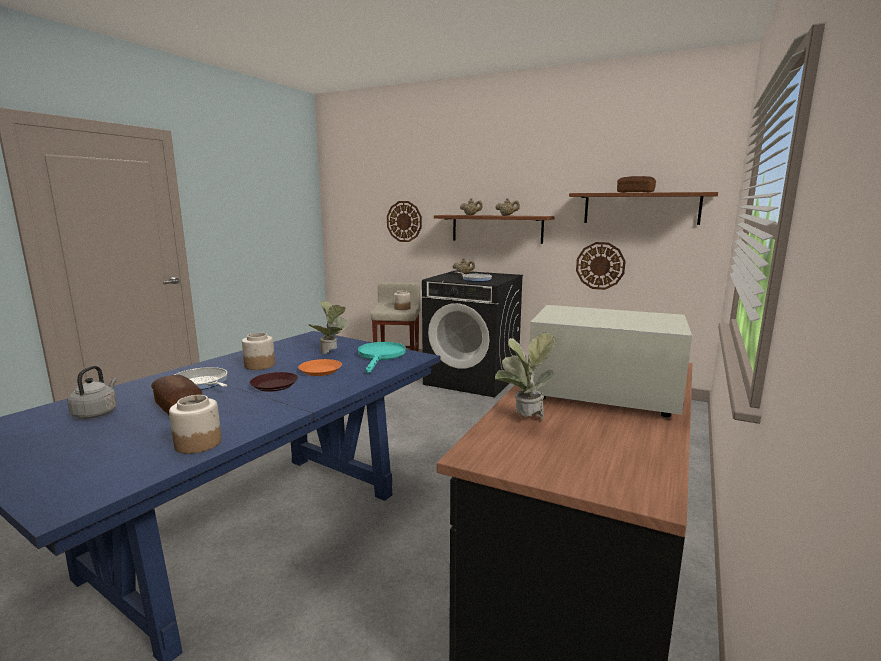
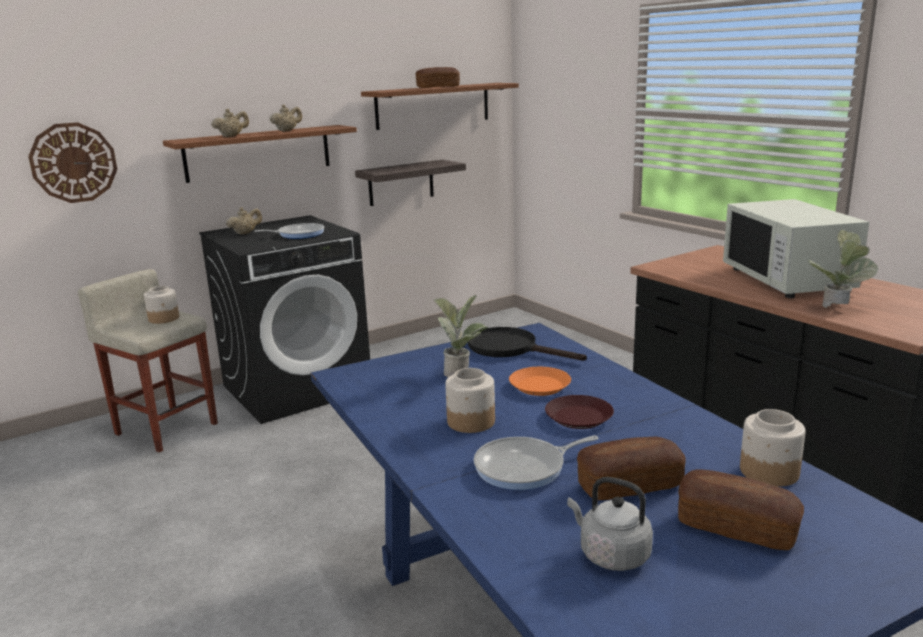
camera: 60 degrees left, 5 degrees up
(118, 439) = (736, 527): none -> bread
(380, 356) = (511, 348): turquoise frying pan -> black frying pan
(600, 265) = (401, 183): wall clock -> shelf
(602, 395) = (787, 280): white microwave -> white microwave turned 60 degrees counterclockwise

